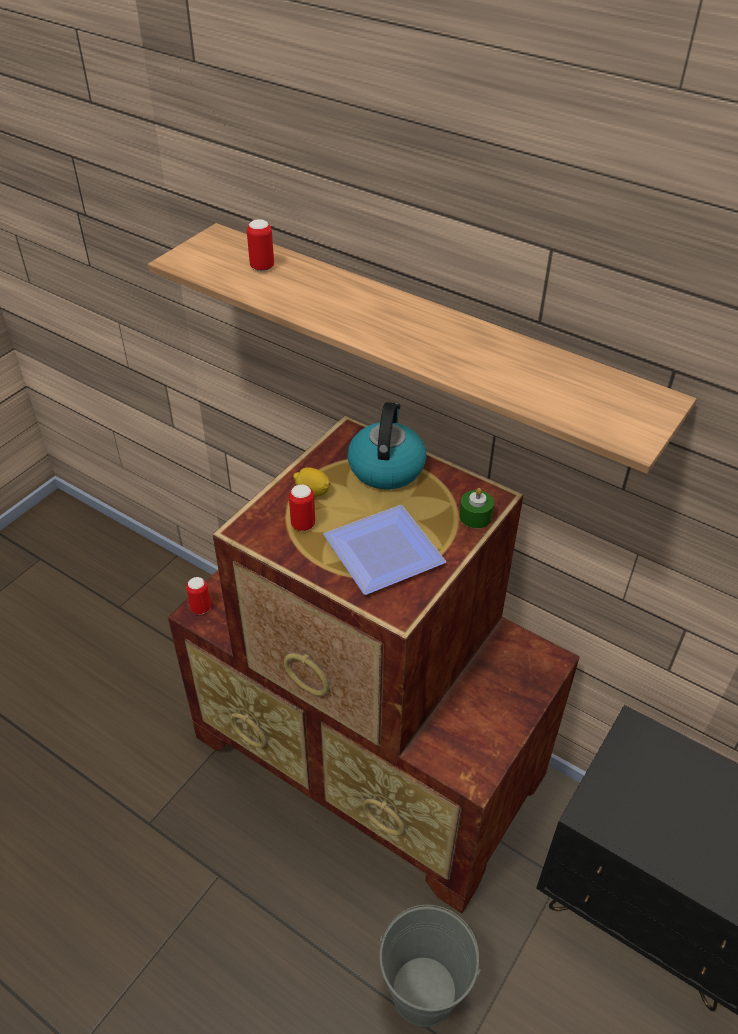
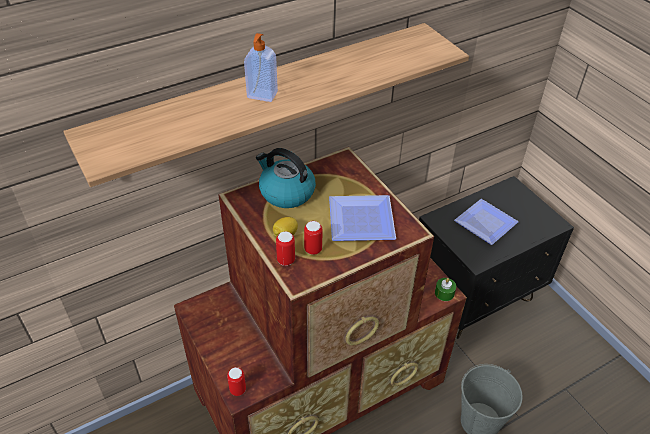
camera: 65 degrees left, 0 degrees up
(262, 267) = (156, 125): can -> can (286, 260)
(372, 314) = (262, 95): none -> soap dispenser
(475, 516) = (355, 171): green candle -> green candle (444, 293)
(680, 799) = (483, 223): none -> plate

